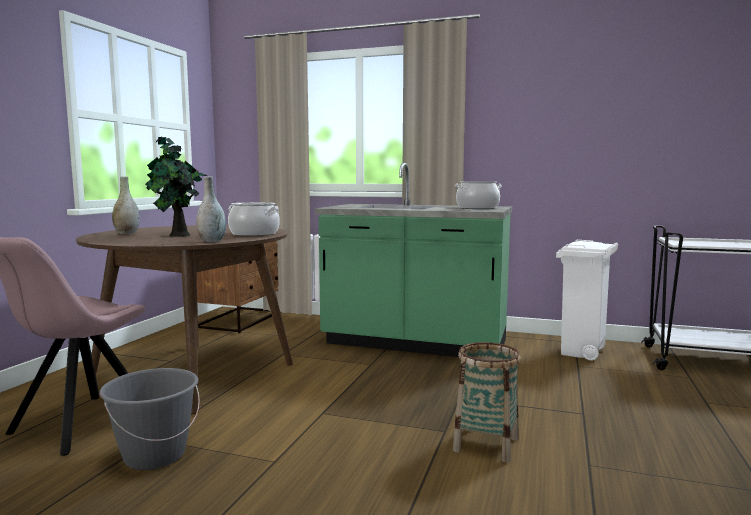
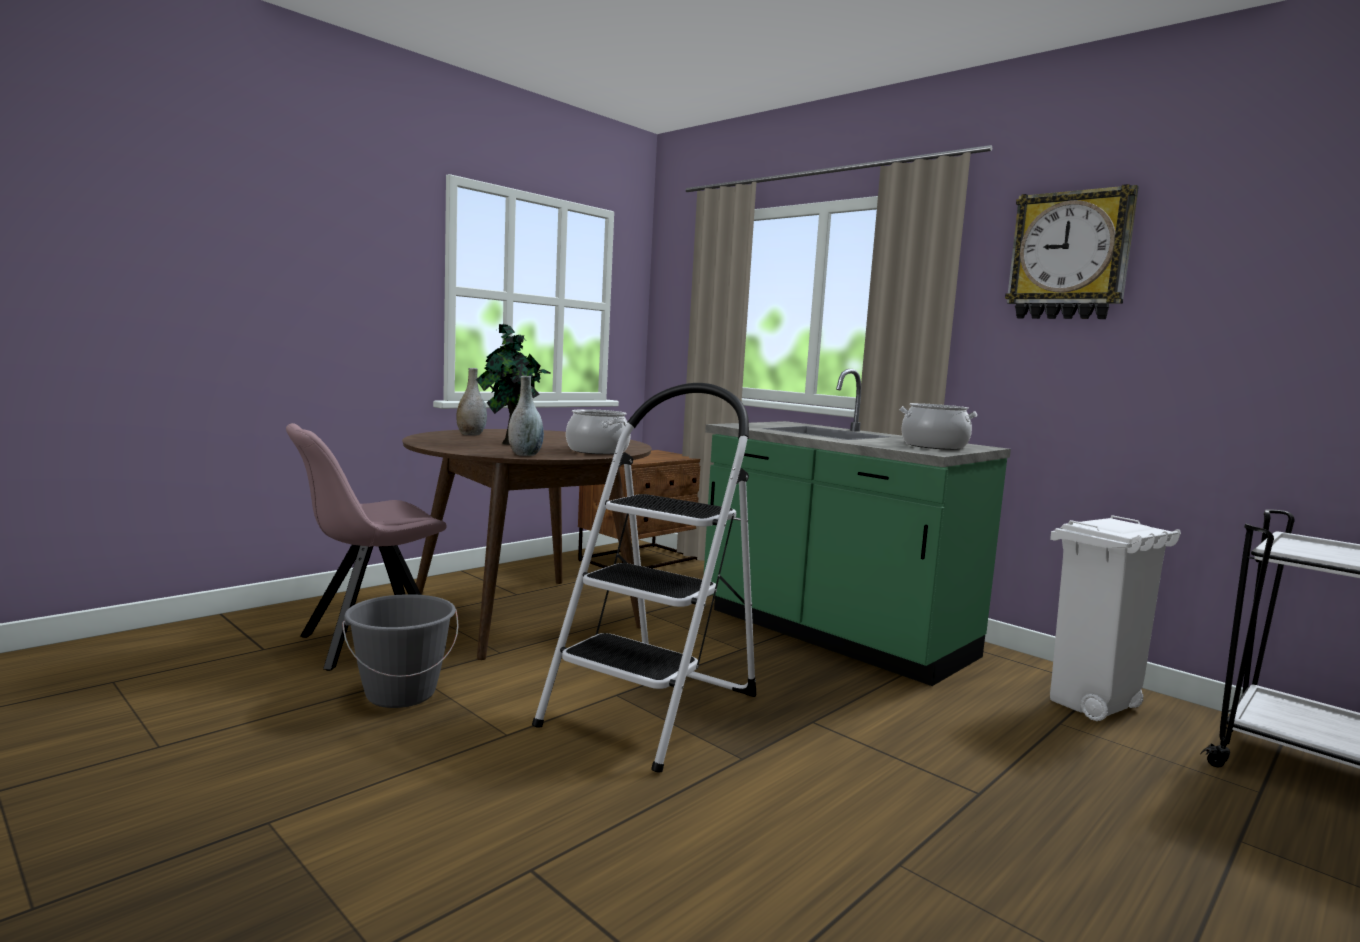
camera: 25 degrees right, 0 degrees up
(359, 415) = (656, 709): none -> step ladder
(486, 444) = (778, 791): basket -> none
(530, 85) = (1069, 256): none -> wall clock

